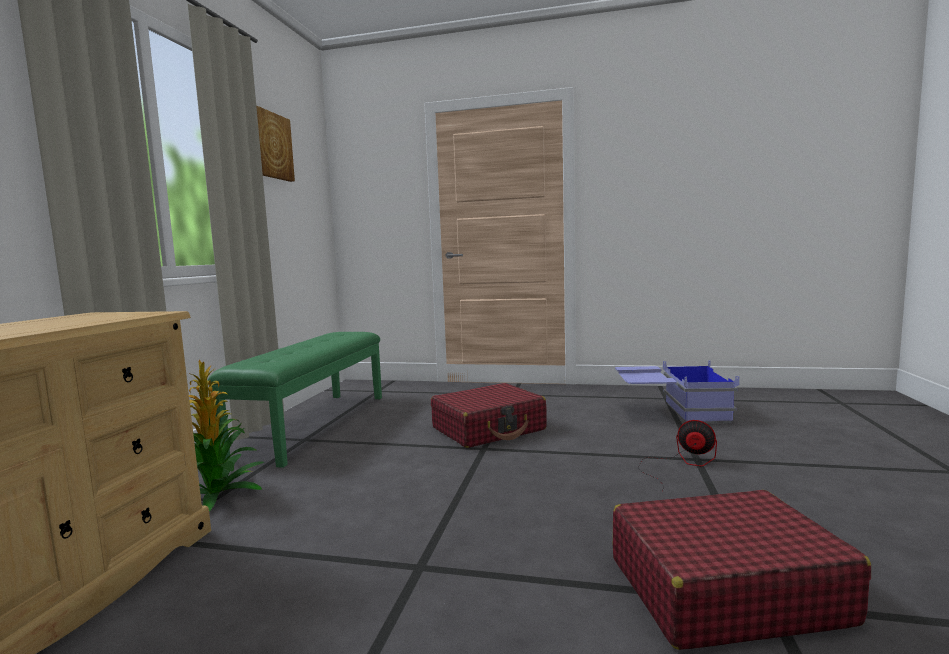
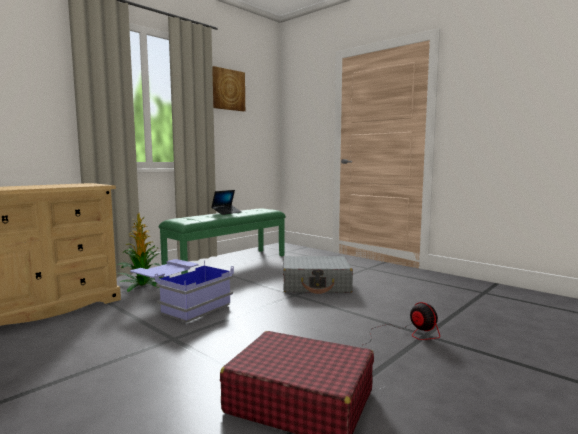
camera: 30 degrees right, 0 degrees up
(301, 344) = (226, 212): none -> laptop
(489, 429) = (316, 285): red suitcase -> grey suitcase
(671, 413) = (467, 303): blue storage box -> blue storage box (182, 304)

